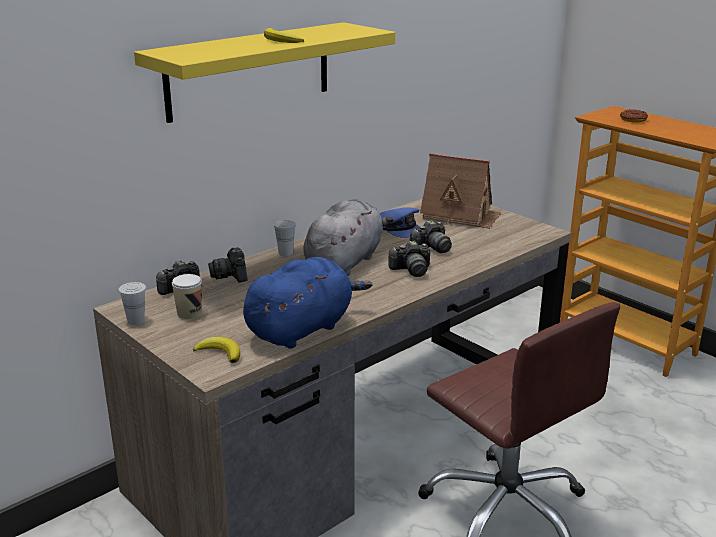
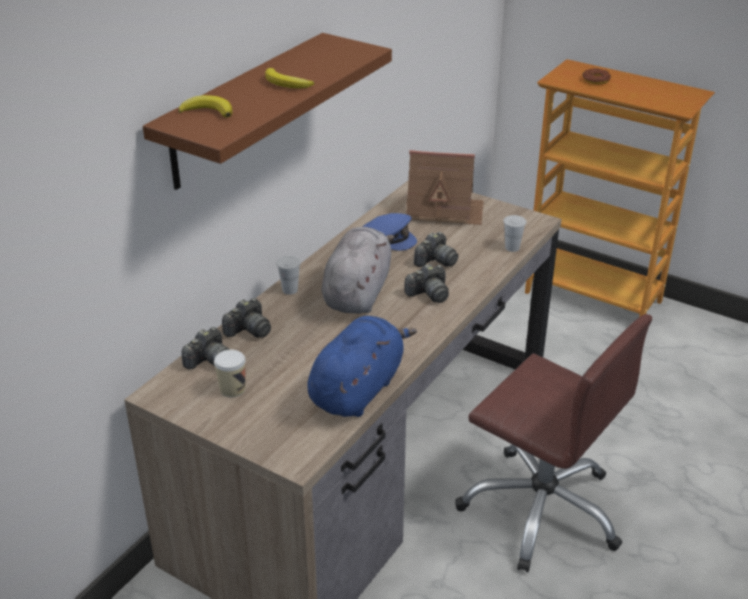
camera: 15 degrees left, 10 degrees up
(136, 321) = (181, 409): white cup -> white cup (512, 248)
(220, 353) = (292, 435): banana -> banana (208, 111)
(231, 275) = (248, 330): camera -> camera turned 105 degrees counterclockwise
(249, 71) = (243, 110): yellow shelf -> brown shelf

